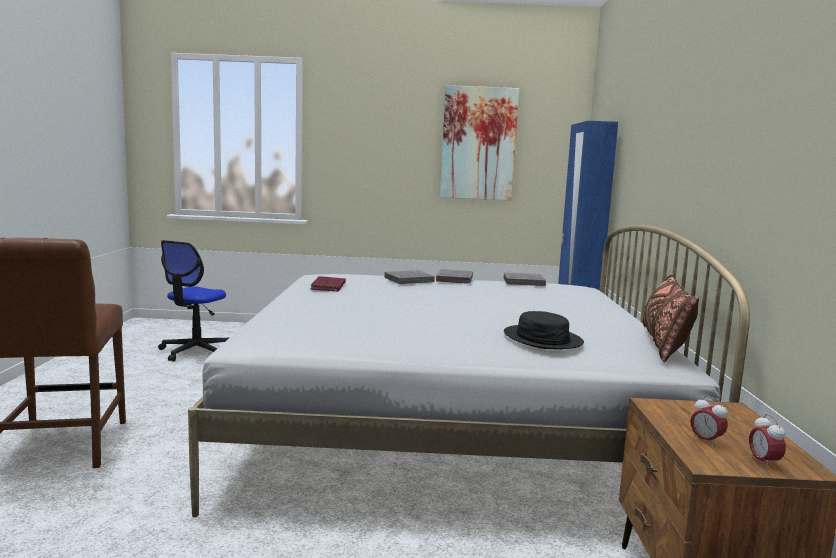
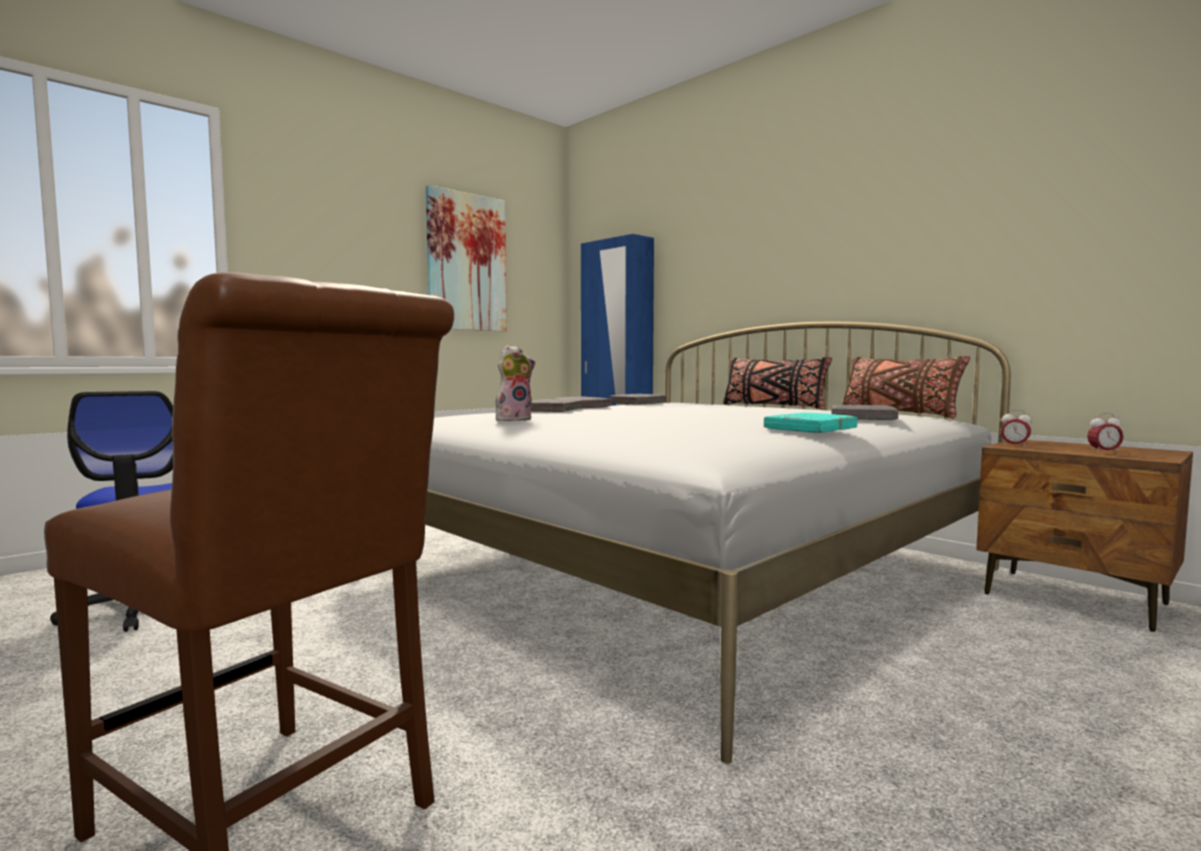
camera: 45 degrees left, 5 degrees down
(328, 286) = (513, 420): red book -> plush toy
(411, 338) = (810, 429): none -> turquoise book
(542, 339) = (863, 418): black hat -> grey book
(624, 309) = (773, 406): none -> black pillow
(763, 462) = (1155, 453): alarm clock -> alarm clock (1014, 446)

